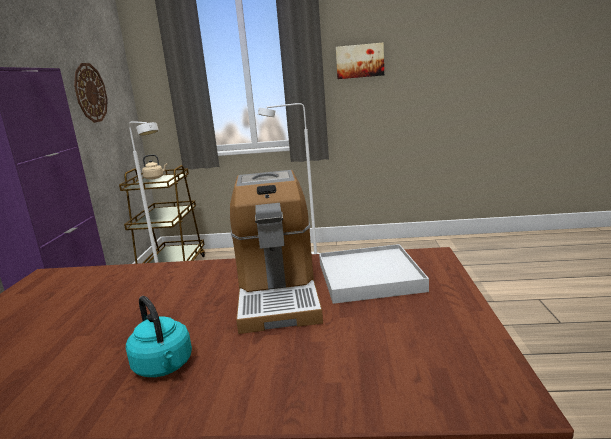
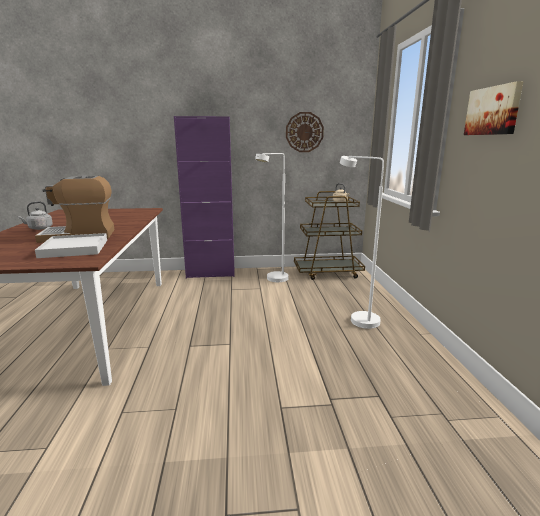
camera: 80 degrees right, 0 degrees up
(164, 367) = (39, 228): turquoise kettle -> grey kettle

